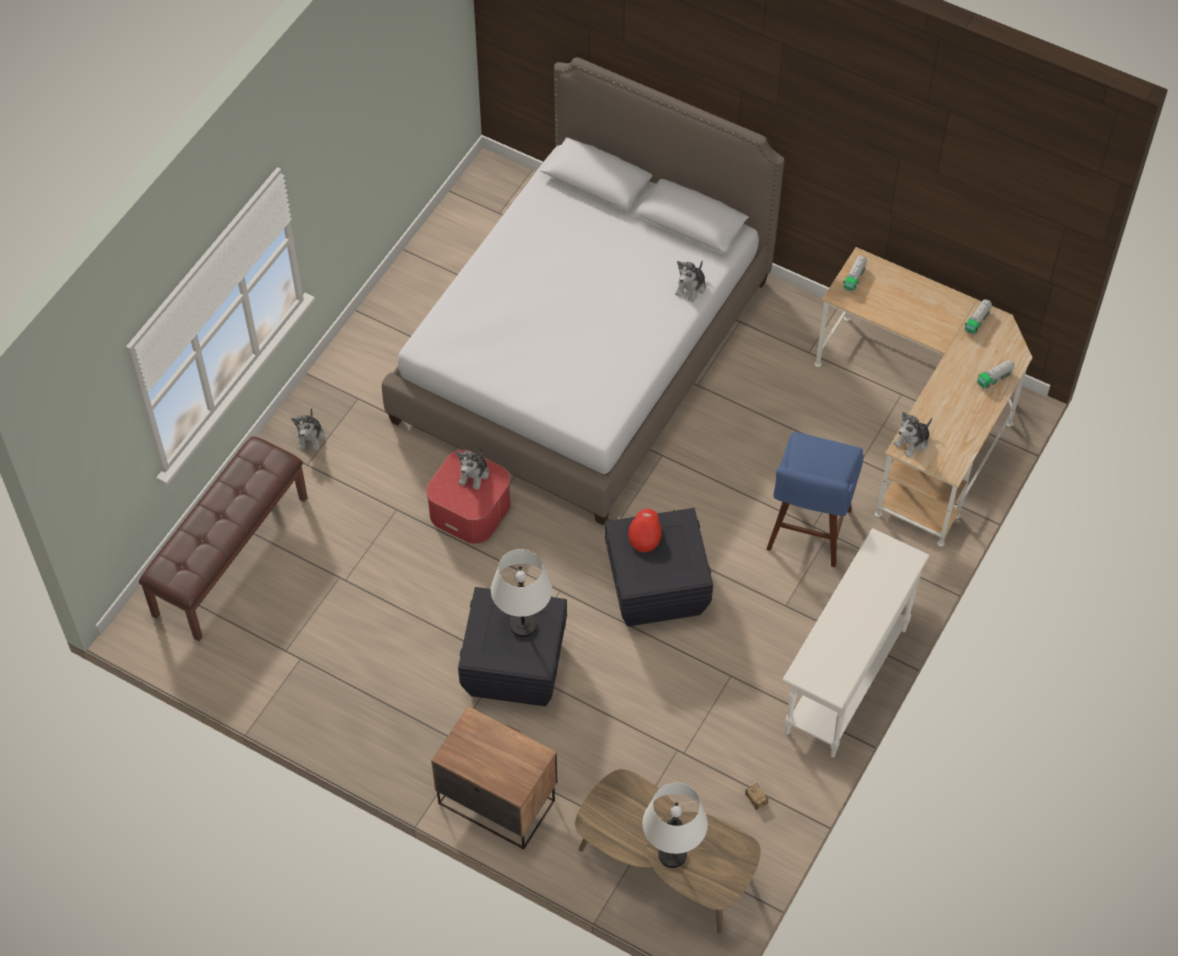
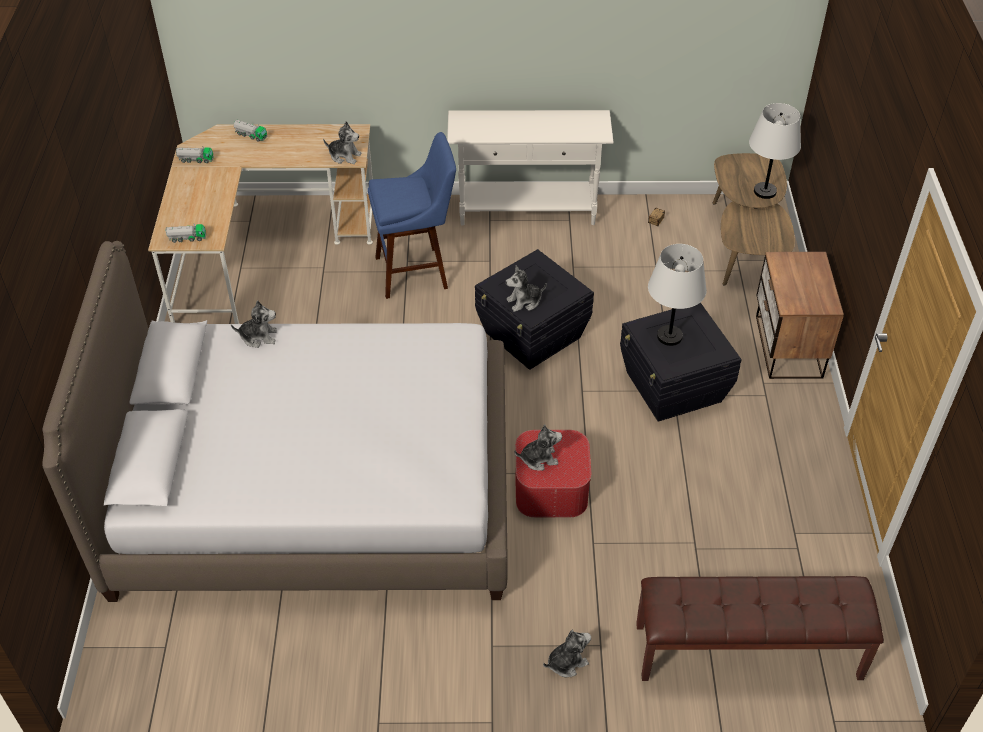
camera: 120 degrees left, 10 degrees down
(644, 534) = (524, 301): red cap -> plush toy

